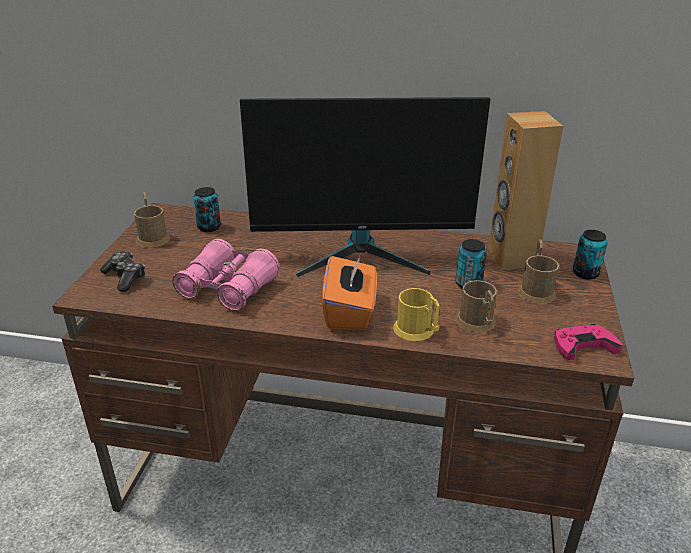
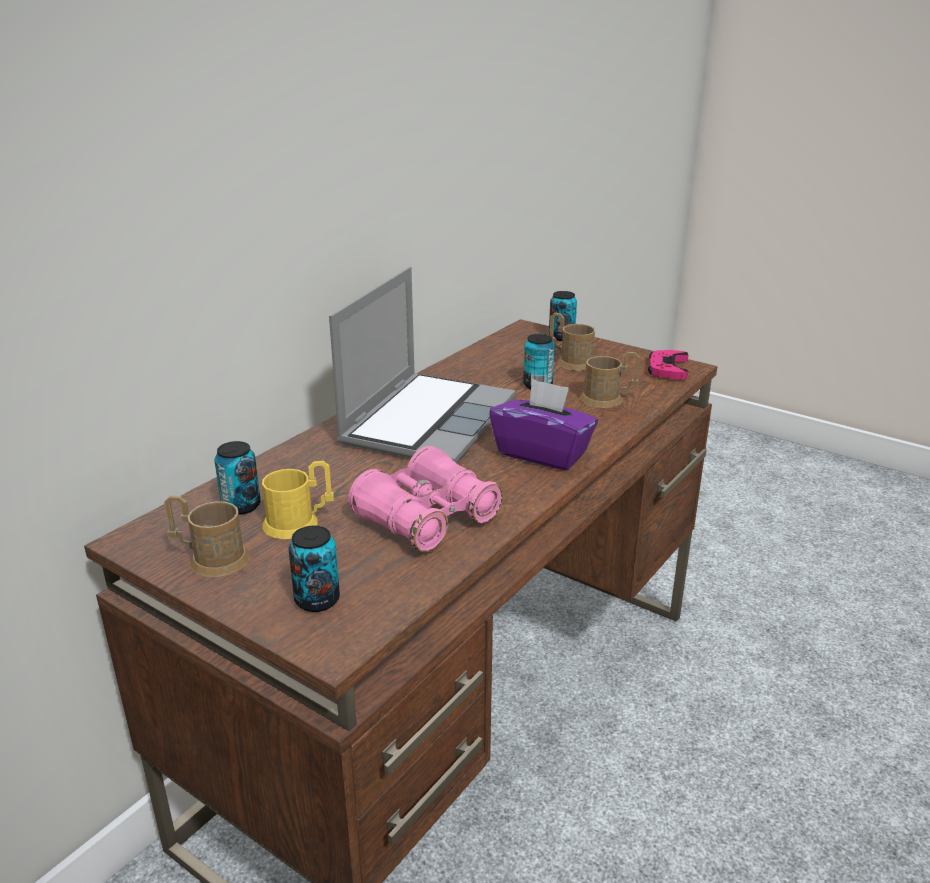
camera: 65 degrees left, 5 degrees down
(125, 277) = (317, 600): game controller -> can
(350, 312) = (542, 453): orange tissue box -> purple tissue box
(362, 254) = (428, 420): monitor -> laptop
(417, 331) = (602, 428): yellow mug -> yellow mug (299, 522)
(511, 258) = (508, 356): brown speaker -> none

